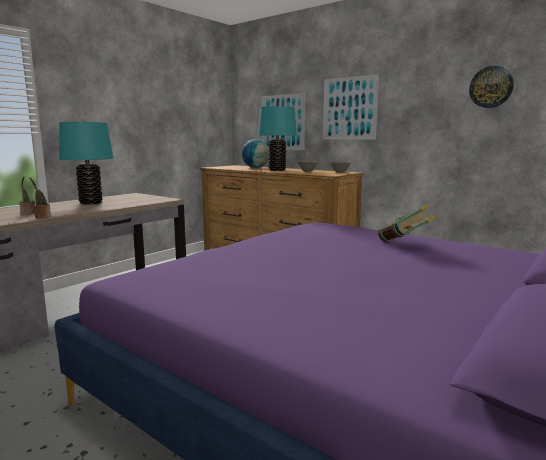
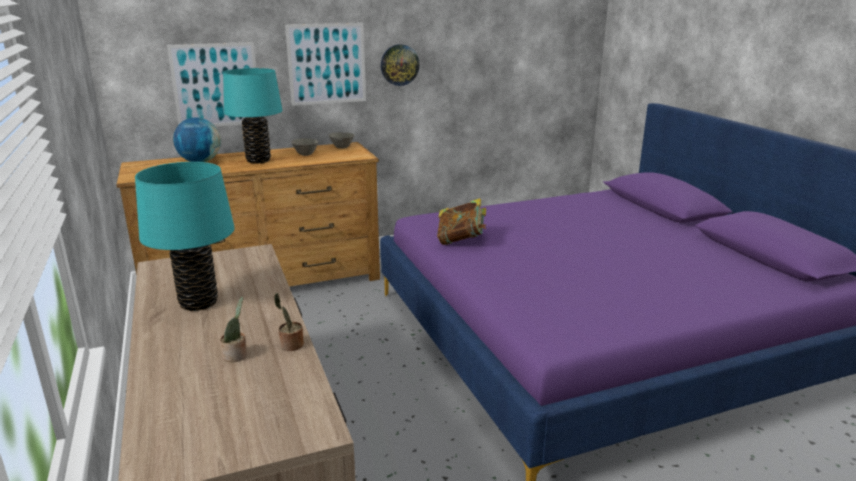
camera: 60 degrees left, 10 degrees up
(404, 244) = (542, 215): book -> book (461, 241)
(491, 87) = (477, 43): wall clock -> wall clock (399, 65)

